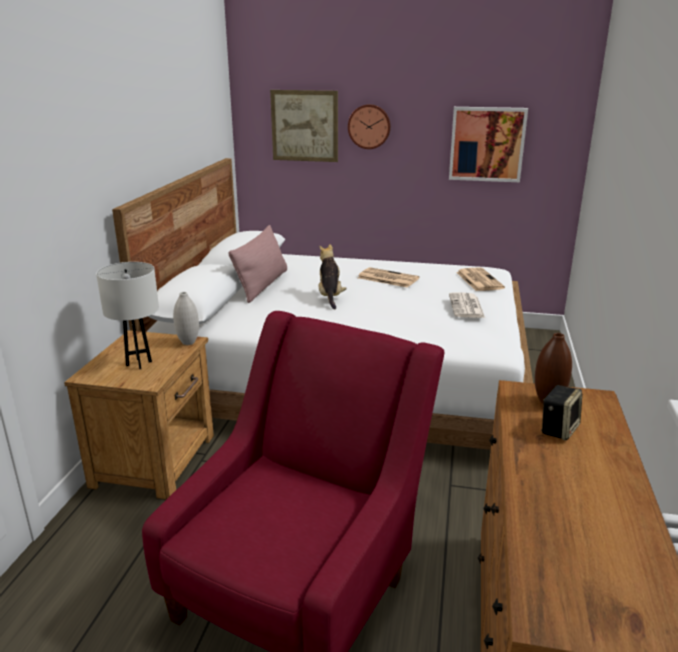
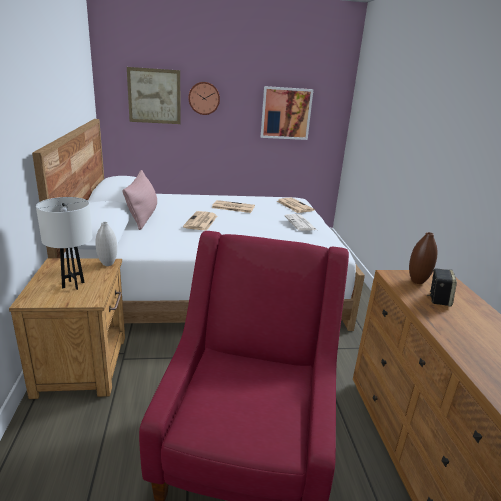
camera: 20 degrees left, 0 degrees up
(330, 296) = (201, 222): plush toy -> newspaper

